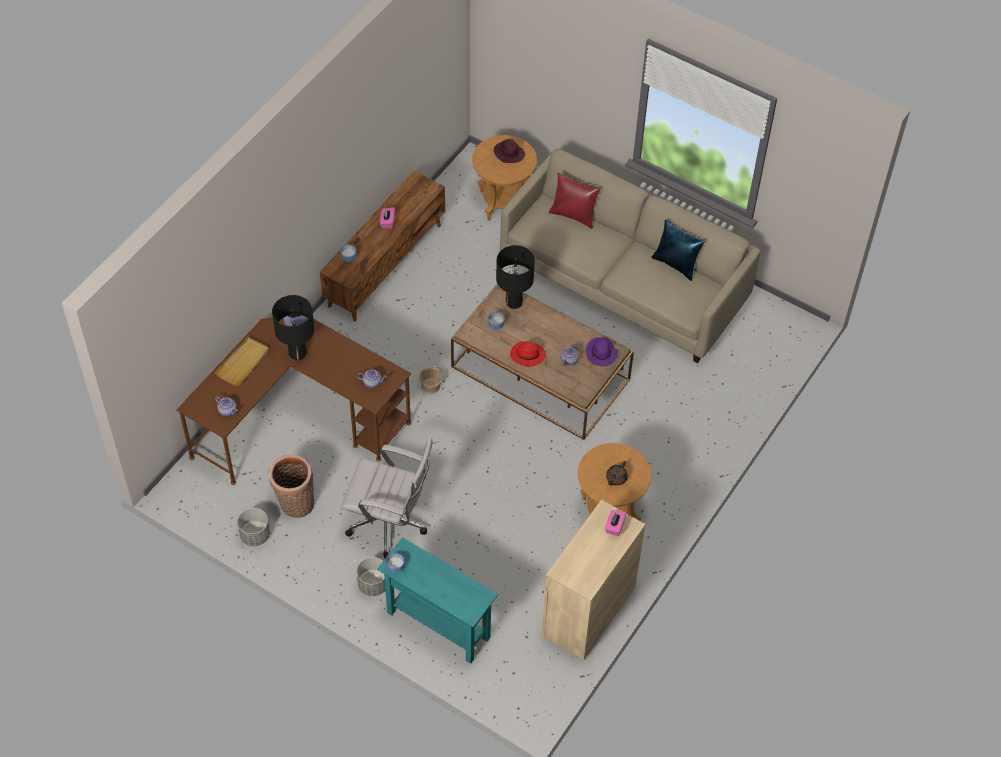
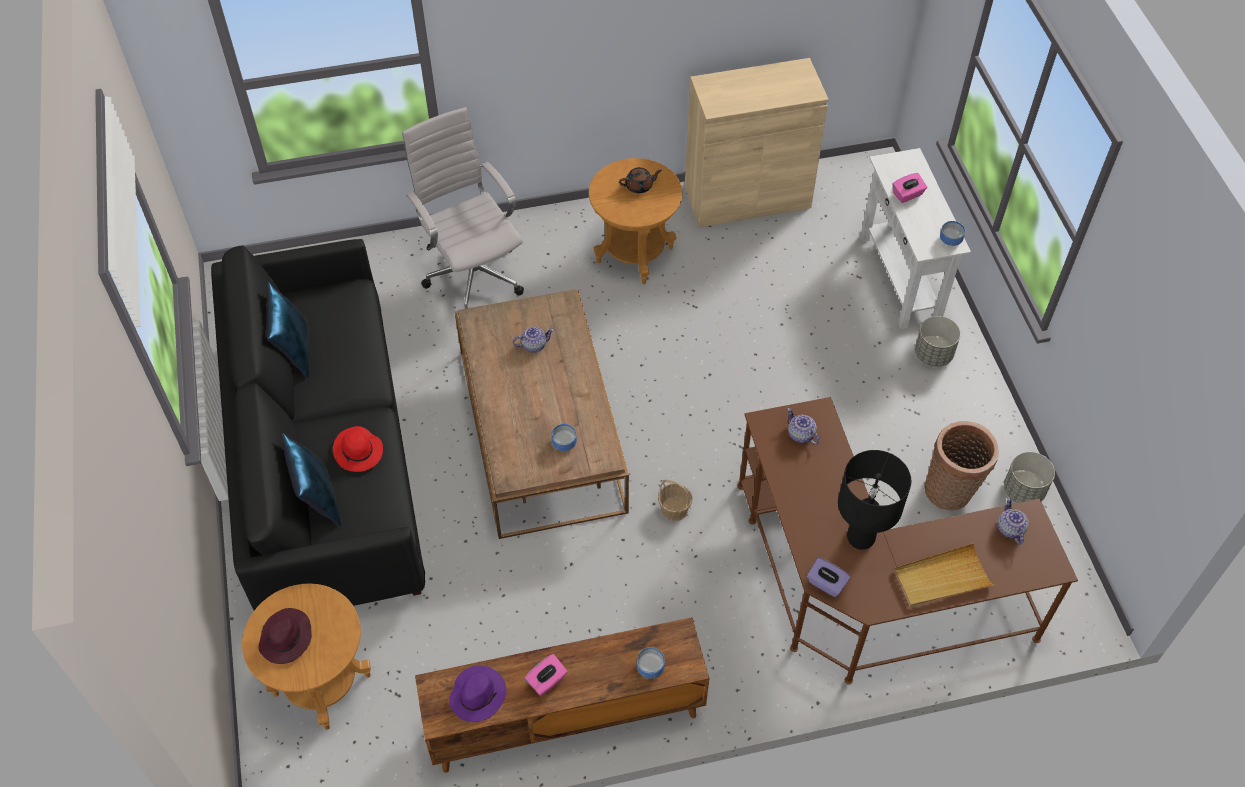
camera: 135 degrees left, 0 degrees up
(390, 524) = (863, 396): white office chair -> white office chair (472, 274)
(438, 625) = (899, 278): turquoise console table -> white console table
(514, 302) = (513, 454): black table lamp -> none
(527, 355) = (571, 383): red hat -> red hat (359, 452)
(574, 215) = (317, 498): red pillow -> blue pillow
(601, 353) = (493, 326): purple hat -> purple hat (478, 694)
(614, 526) = (721, 91): pink tissue box -> pink tissue box (907, 195)
(624, 281) = (326, 460): beige sofa -> black sofa

